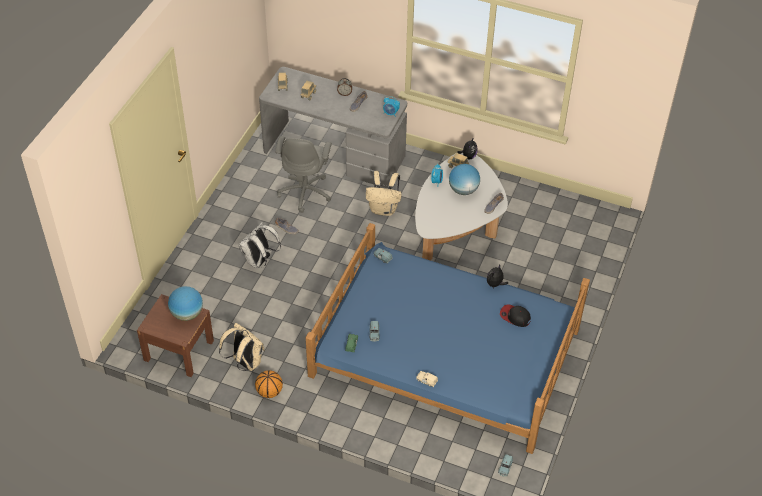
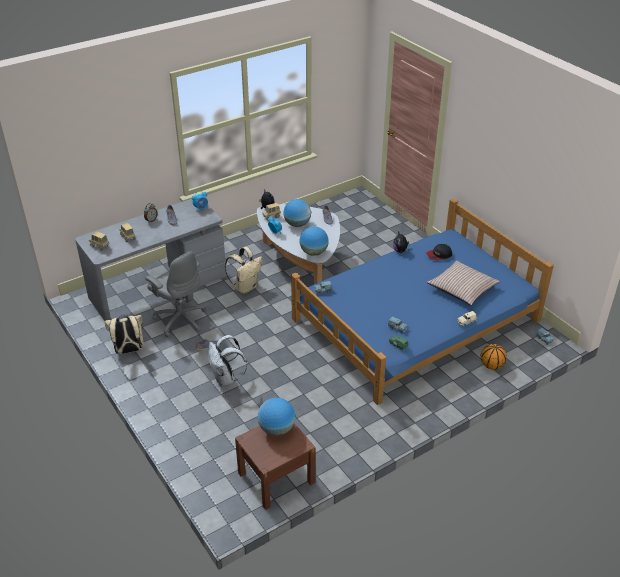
camera: 55 degrees left, 10 degrees down
(245, 362) = (329, 438): beige backpack -> beige backpack (129, 350)
(269, 392) = (374, 436): basketball -> basketball (491, 366)
(430, 223) = (313, 252): none -> globe
(476, 357) = (462, 288): none -> pillow

